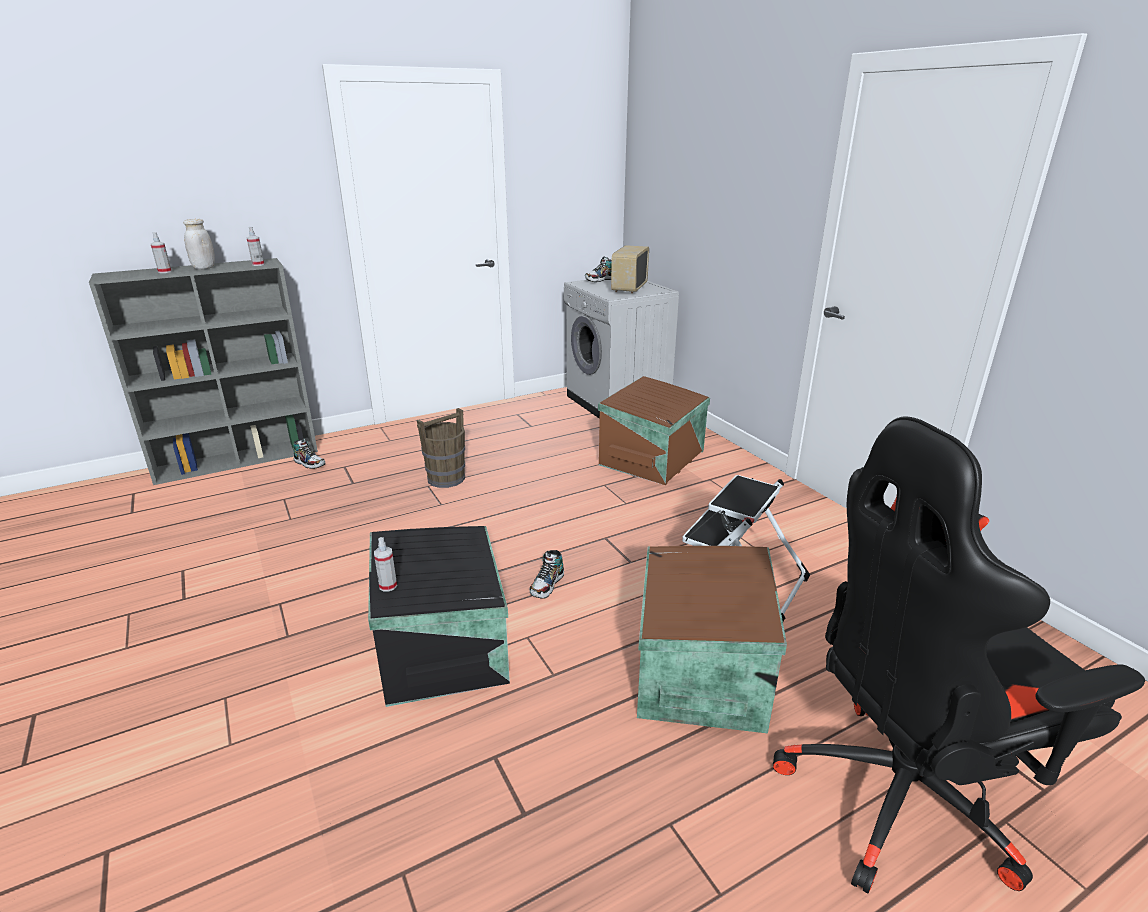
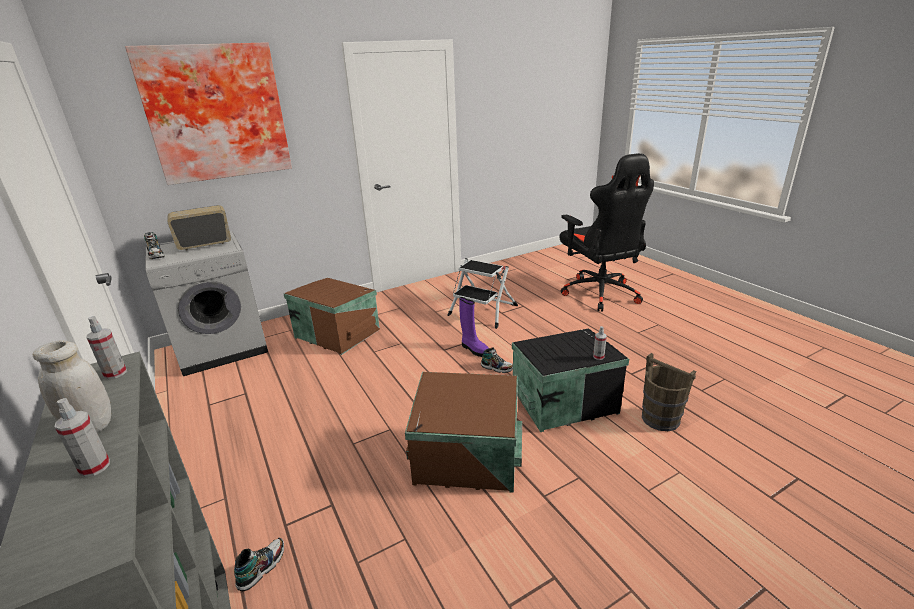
camera: 90 degrees left, 0 degrees up
(446, 478) = (341, 433): brown bucket -> brown bucket (660, 418)
(603, 565) = (474, 349): none -> purple boot
(628, 288) = (205, 244): radio -> radio turned 135 degrees clockwise
(697, 671) = (554, 324): brown storage box -> brown storage box (468, 458)
(704, 149) = (216, 113): none -> picture

